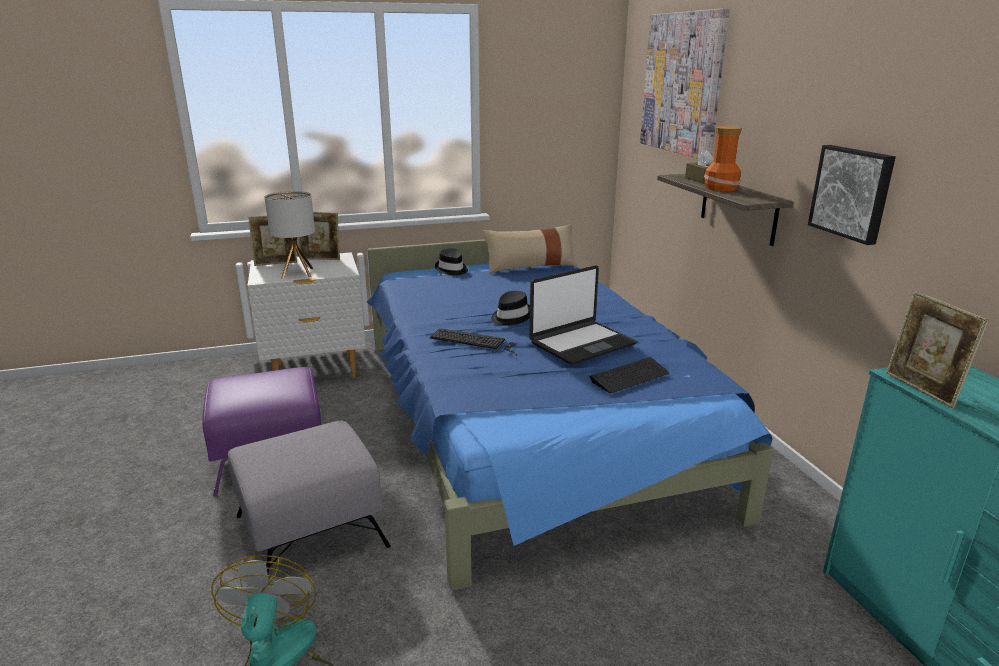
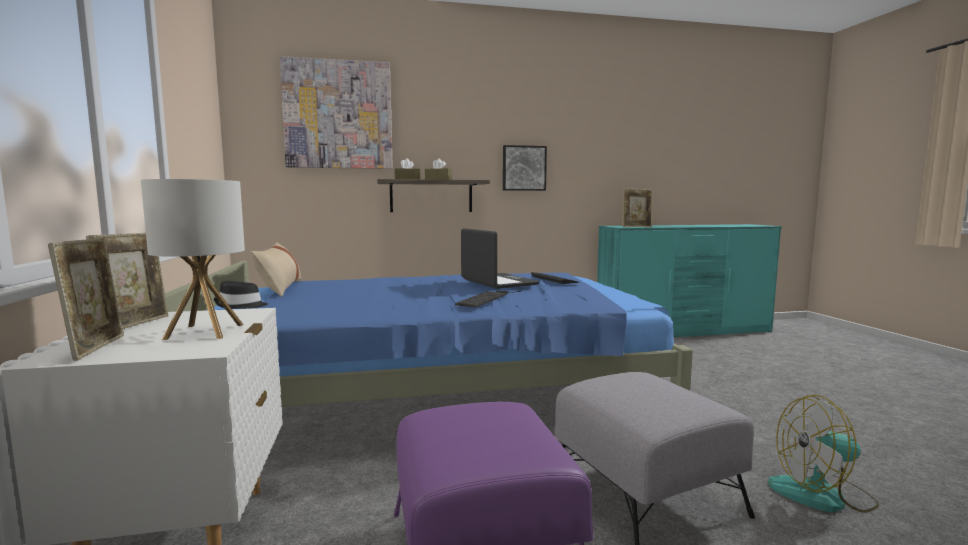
camera: 85 degrees left, 15 degrees down
(511, 316) = (431, 291): black hat -> none
(720, 188) = (438, 179): vase -> brown tissue box

